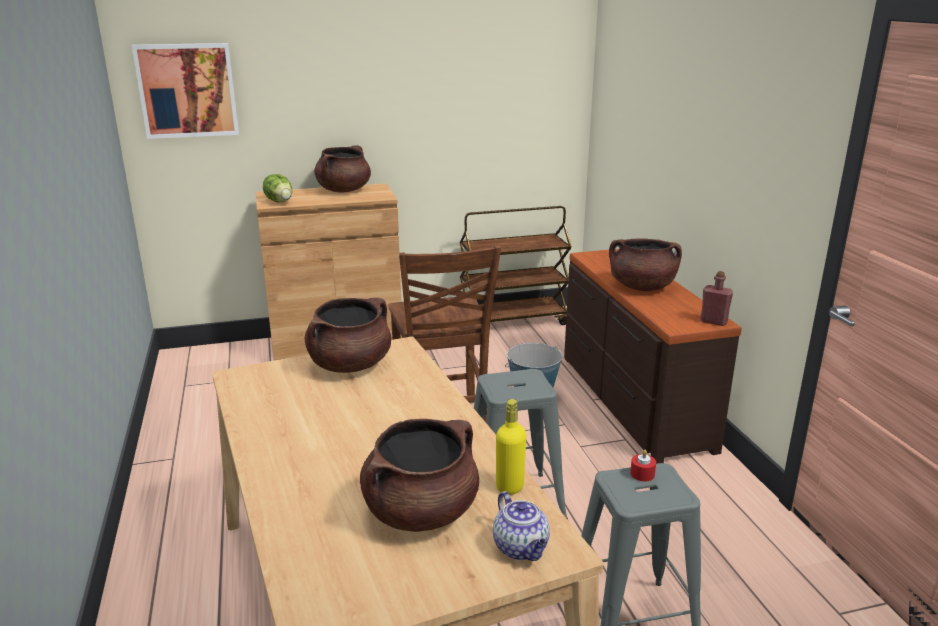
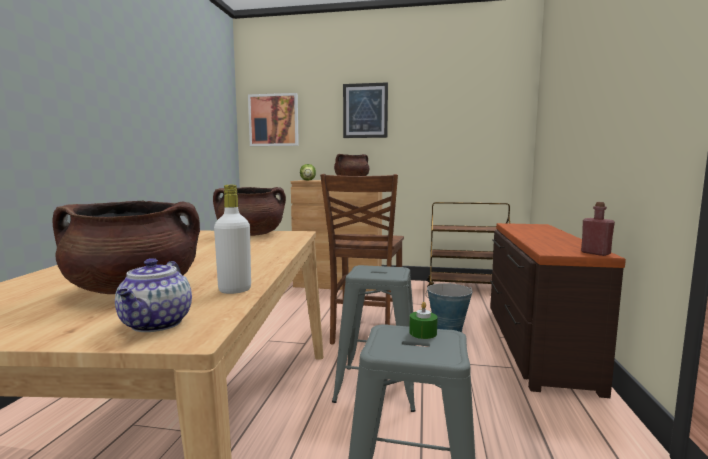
camera: 25 degrees right, 15 degrees down
(350, 73) = (365, 111): none -> picture
(509, 487) = (235, 290): yellow bottle -> white bottle
(642, 287) = (540, 236): brown cooking pot -> none
(642, 474) = (423, 333): red candle -> green candle

